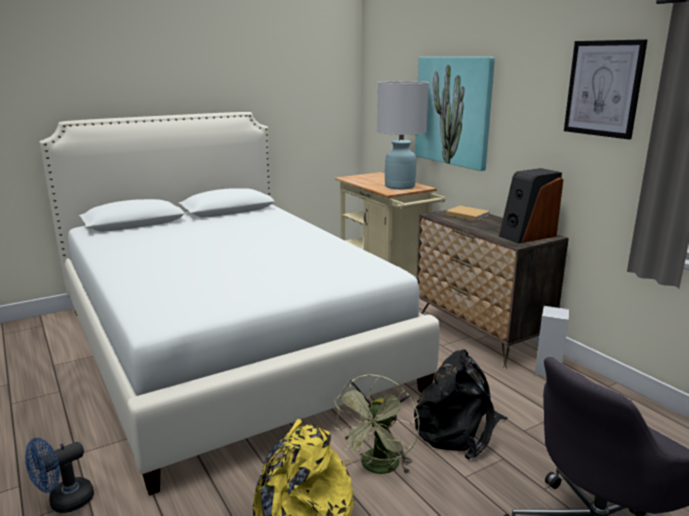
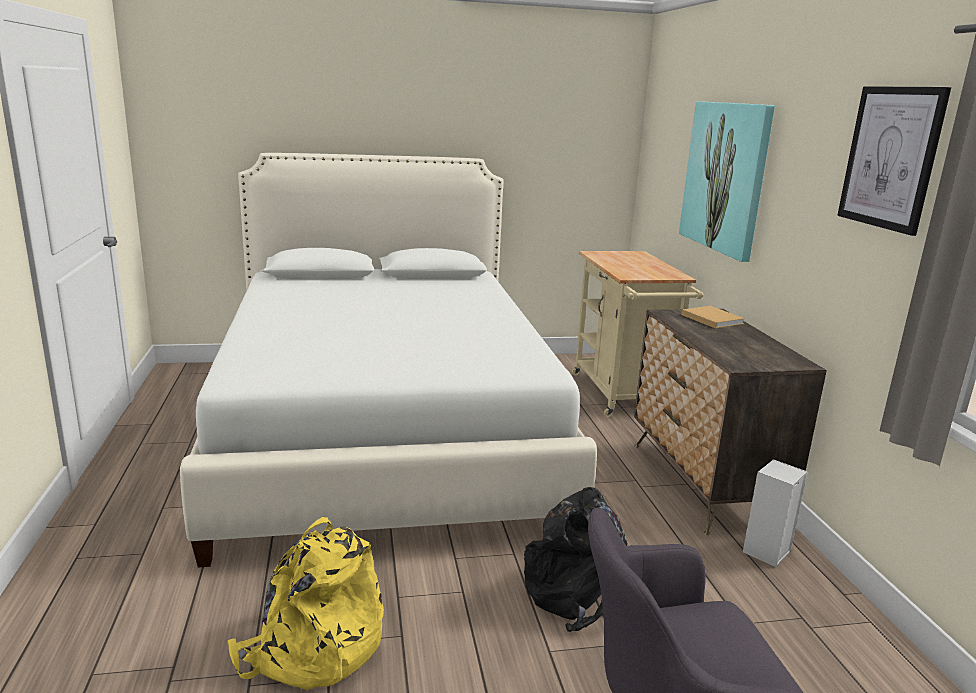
camera: 20 degrees right, 0 degrees up
(64, 502) = (120, 551): blue fan -> none
(378, 468) = (452, 609): green fan -> none
(400, 186) = (649, 271): white table lamp -> none
(527, 236) = (765, 358): speaker -> none

